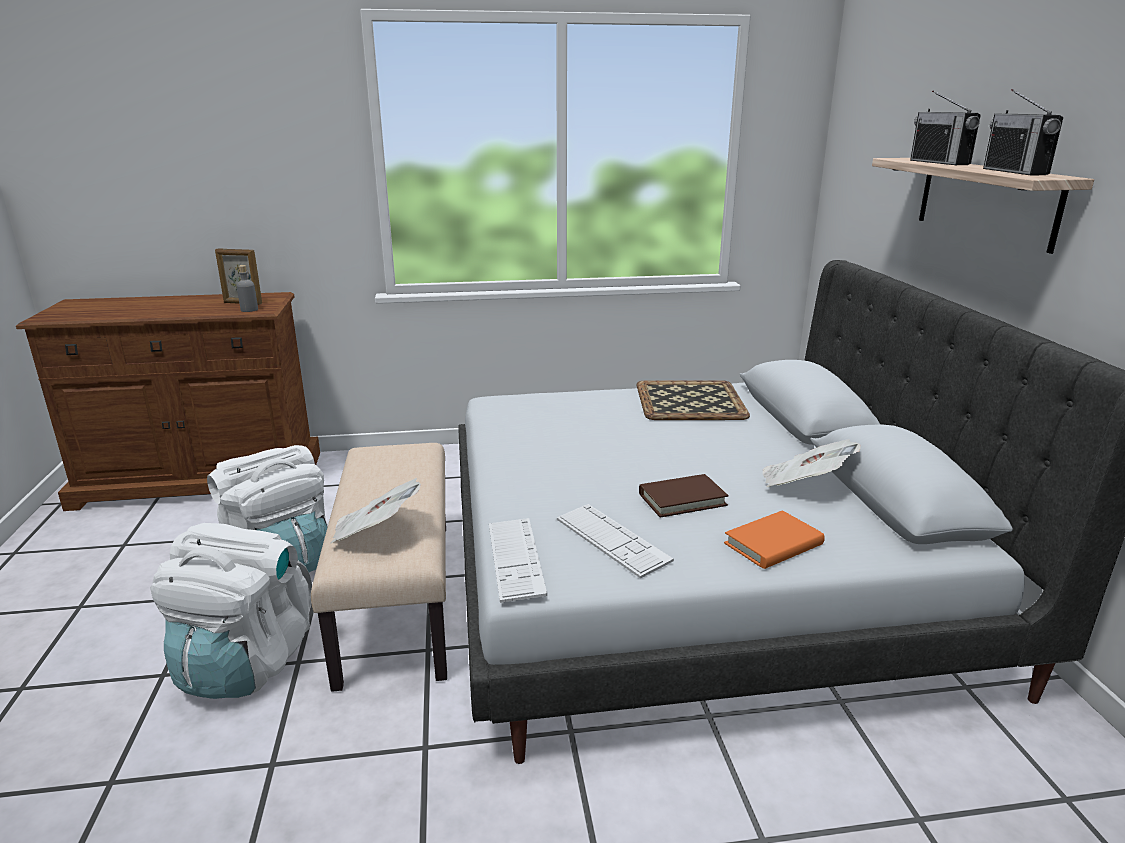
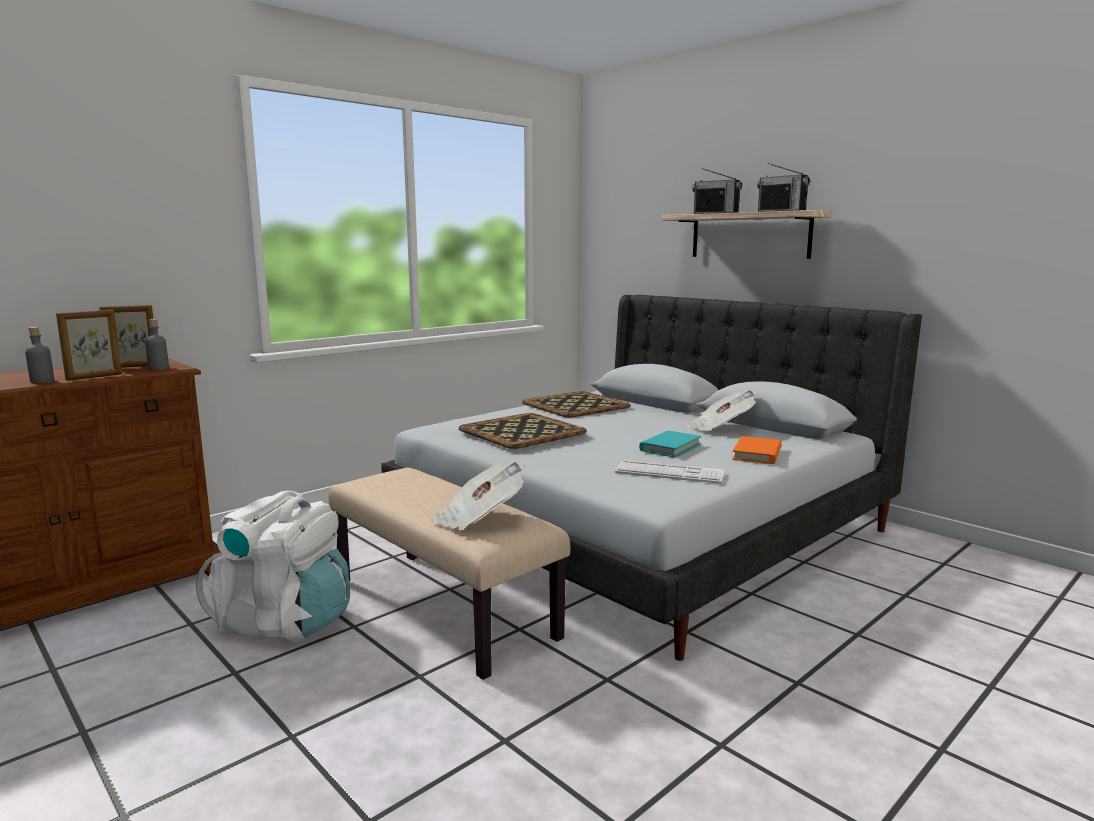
camera: 35 degrees left, 10 degrees down
(157, 313) = (42, 381): none -> grey bottle
(193, 313) = (95, 377): none -> picture frame
(245, 661) = (367, 694): white backpack -> none
(515, 559) = (632, 494): keyboard -> none
(561, 429) = (522, 431): none -> tray
(682, 499) = (670, 447): brown book -> turquoise book

